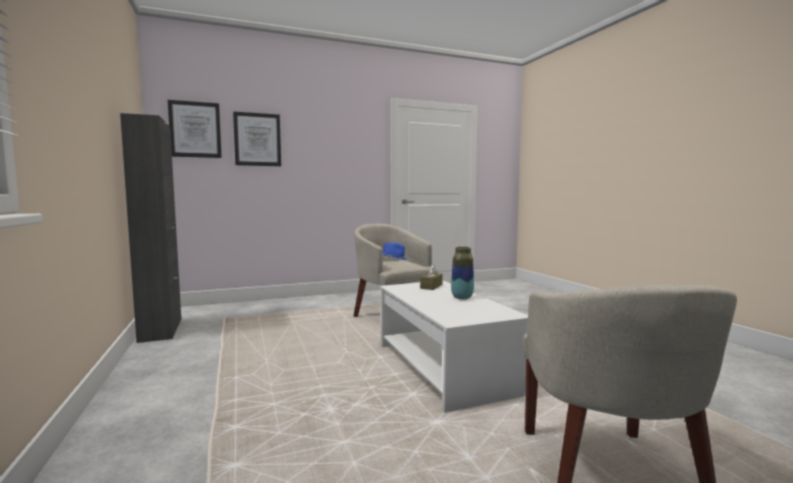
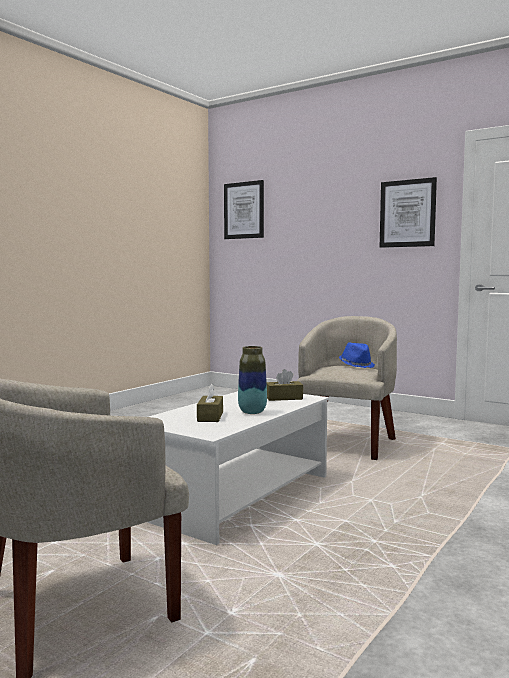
camera: 55 degrees right, 0 degrees up
(160, 330) = (170, 400): black cabinet -> none
(257, 139) = (296, 214): picture -> picture (407, 213)
(461, 307) = (210, 417): none -> brown tissue box

